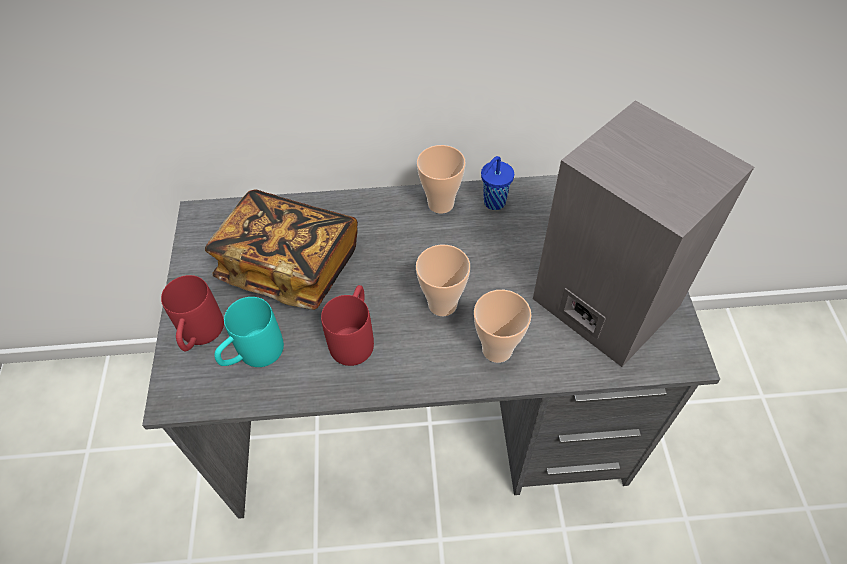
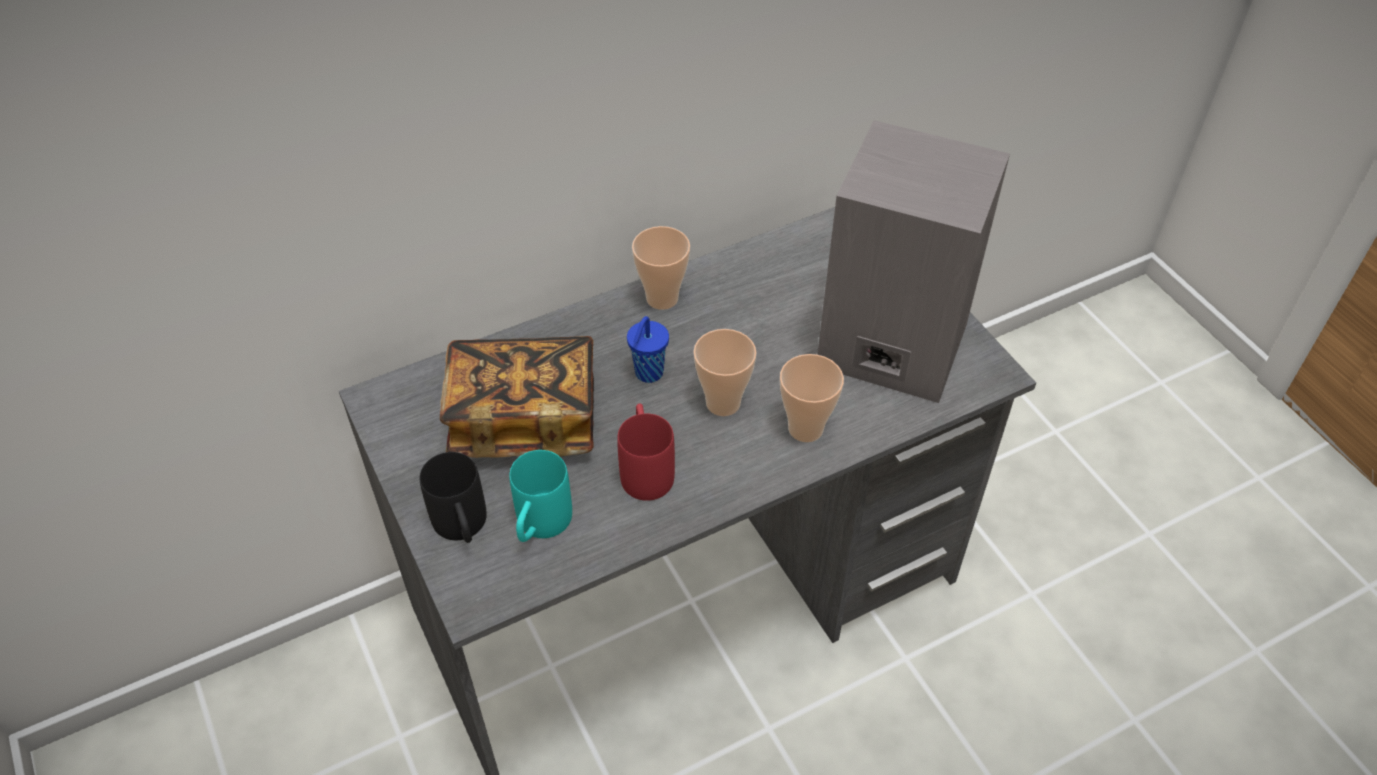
camera: 25 degrees left, 5 degrees down
(200, 336) = (463, 528): red mug -> black mug
(493, 203) = (721, 280): blue cup -> blue cup (648, 374)

